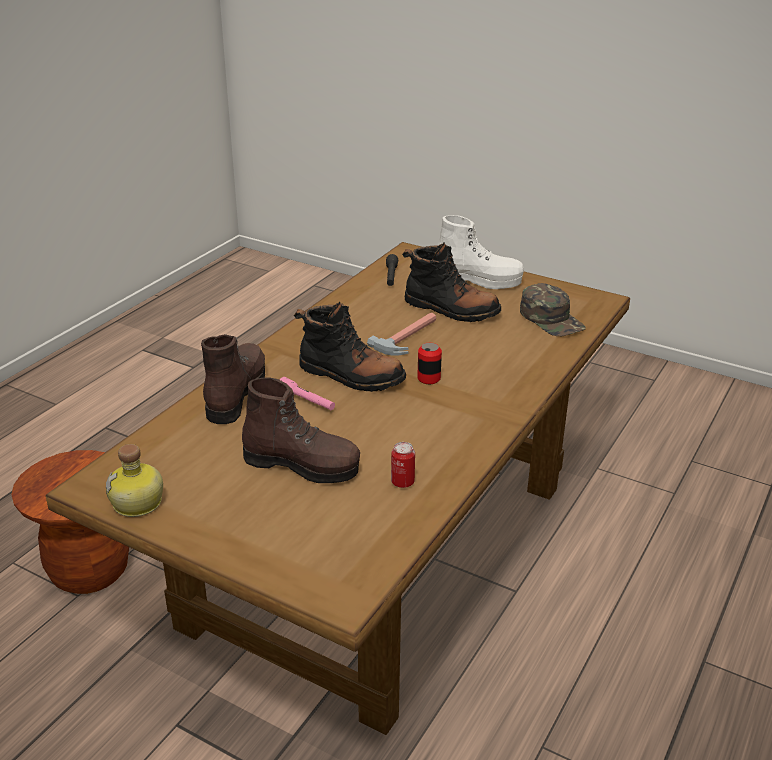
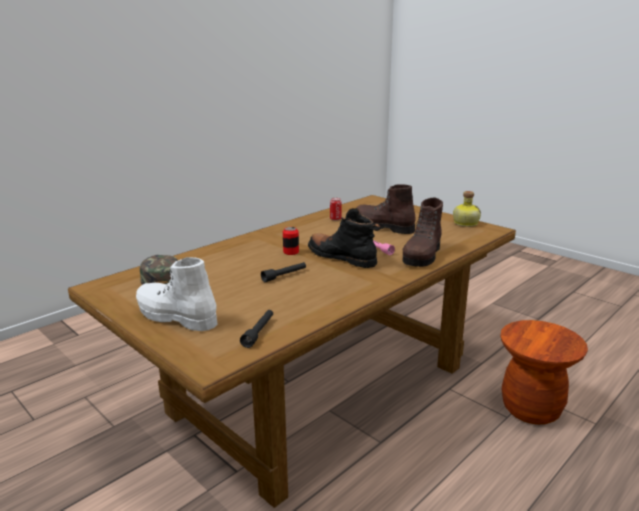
camera: 165 degrees left, 10 degrees down
(409, 337) = (284, 276): hammer -> black flashlight
(450, 309) = (232, 293): black boot -> none

